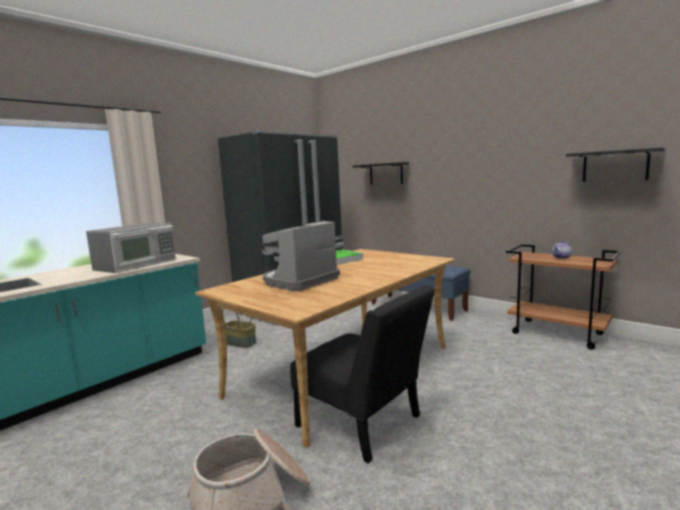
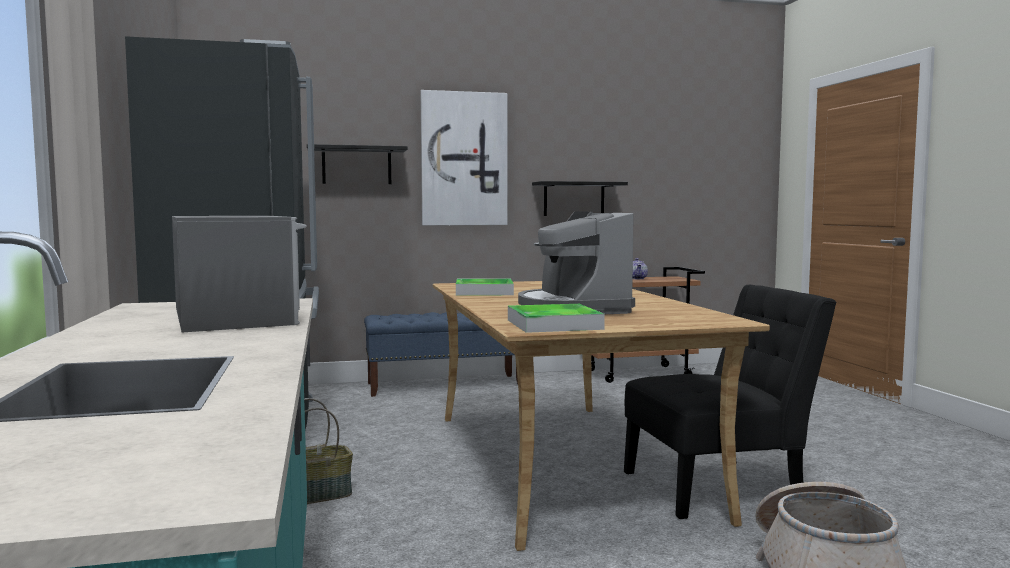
camera: 55 degrees left, 5 degrees down
(235, 290) = (554, 324): none -> tray
(443, 166) = (464, 159): none -> picture
(615, 166) = (668, 173): black shelf -> black shelf (574, 199)

